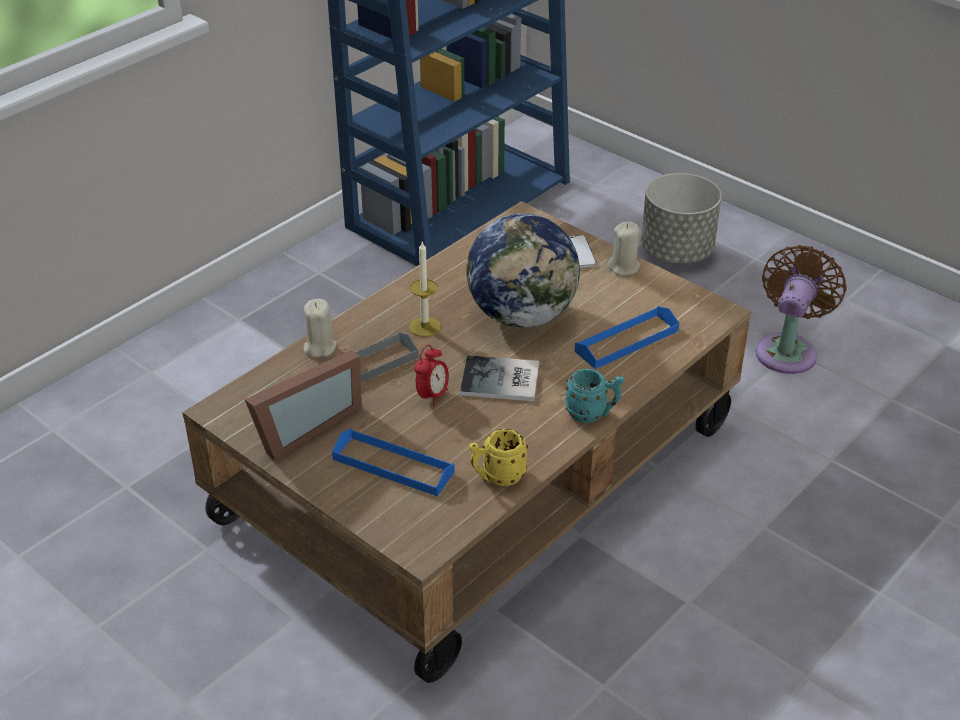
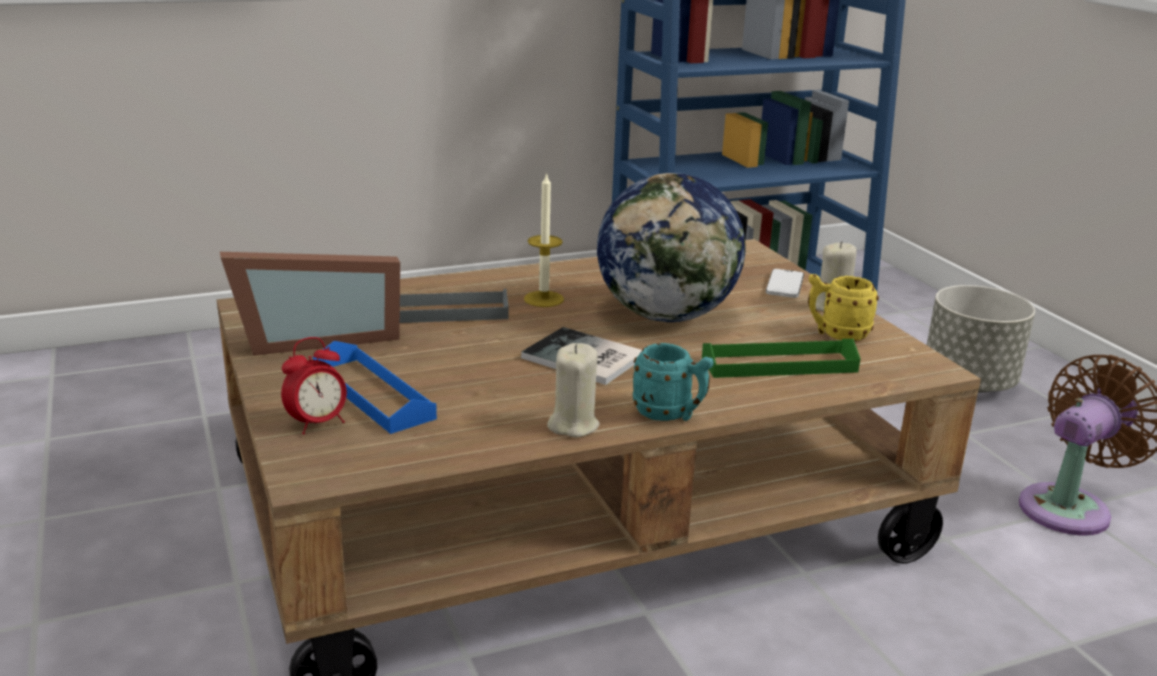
camera: 25 degrees right, 15 degrees down
(319, 347) = (412, 288): beige candle -> beige candle (573, 425)
(432, 395) = (488, 350): alarm clock -> alarm clock (318, 424)
(497, 477) = (483, 437): yellow mug -> yellow mug (836, 334)
(626, 341) = (779, 364): blue tray -> green tray

